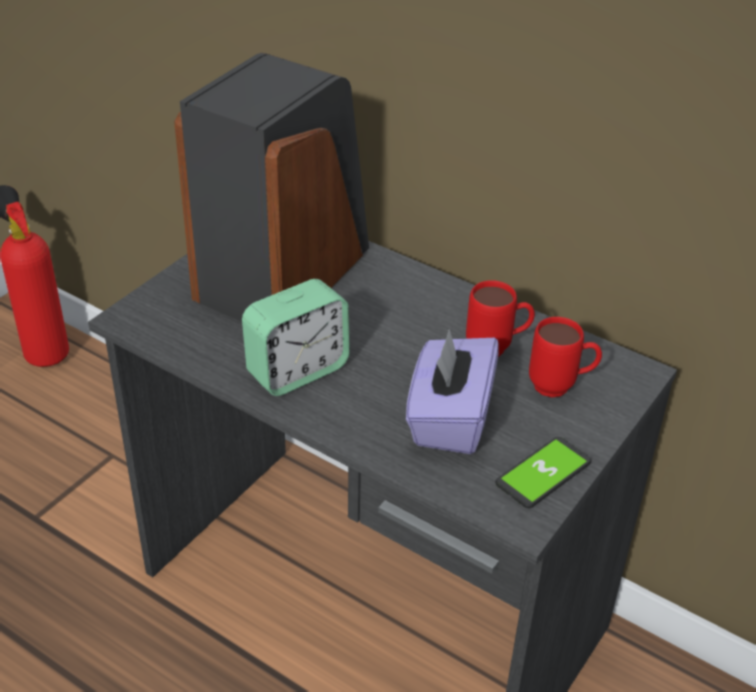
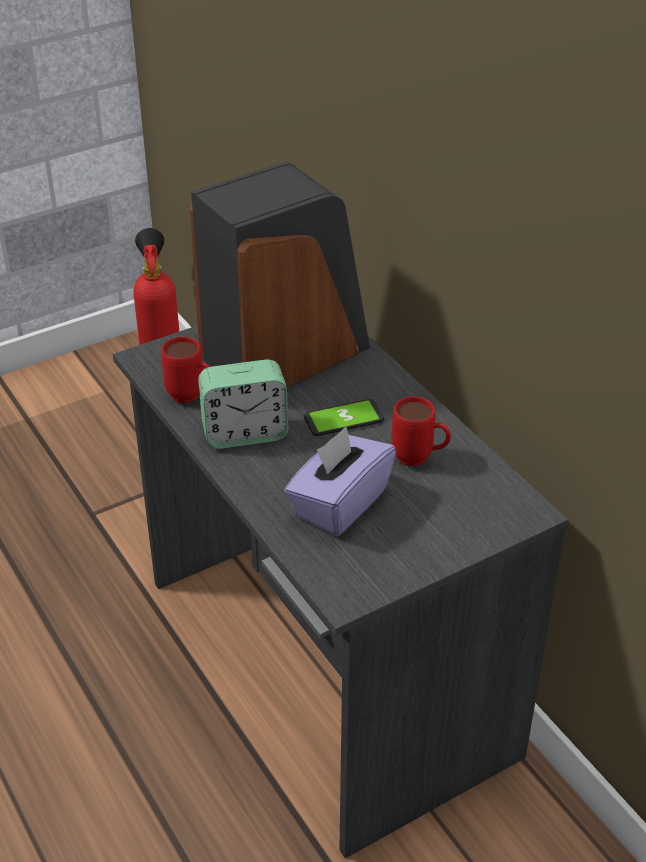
camera: 25 degrees right, 0 degrees up
(543, 473) = (386, 568): phone -> phone (343, 419)
(560, 387) = (451, 505): red mug -> red mug (192, 397)

